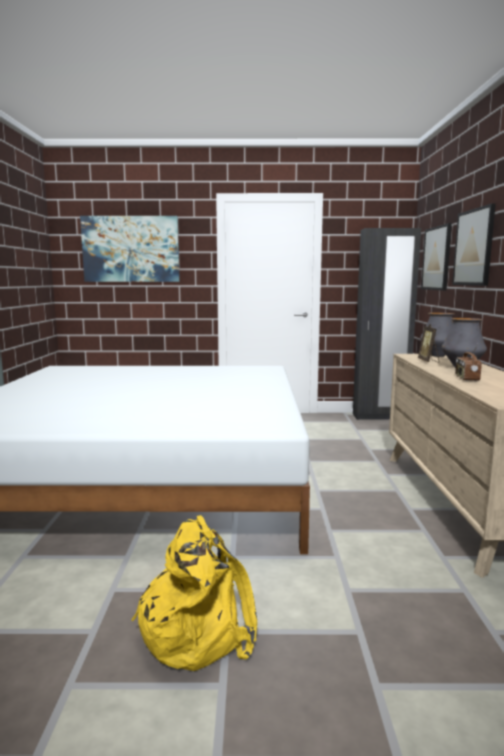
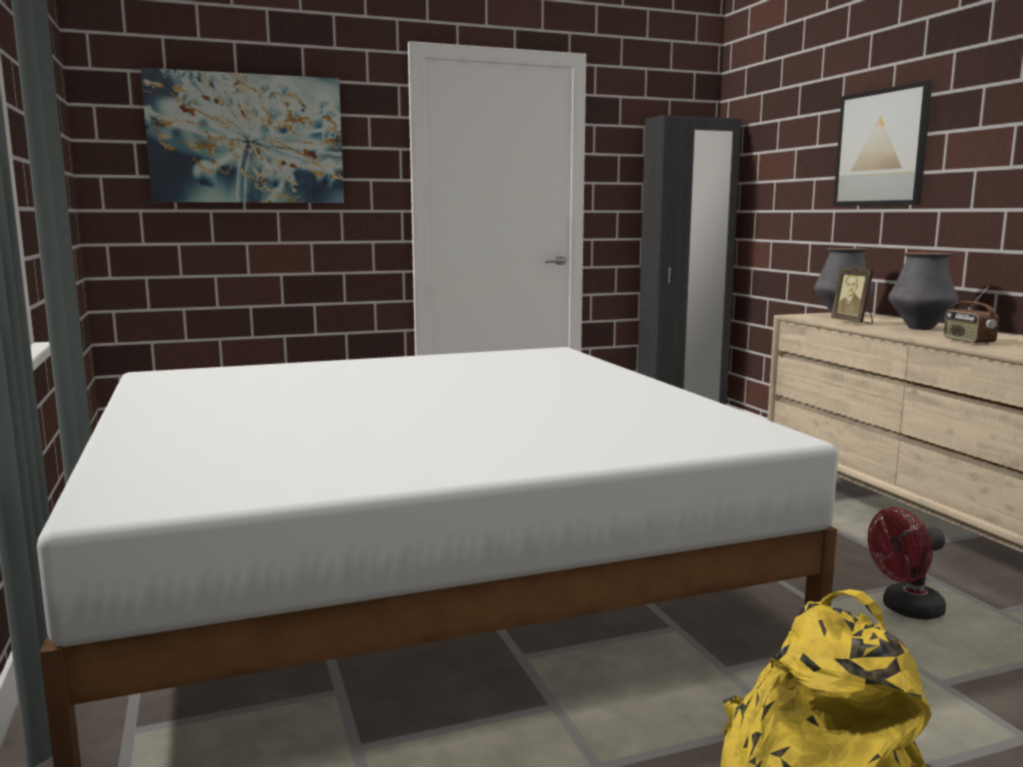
camera: 20 degrees left, 0 degrees up
(380, 545) = (905, 610): none -> red fan
(436, 258) = (784, 166): picture -> none

